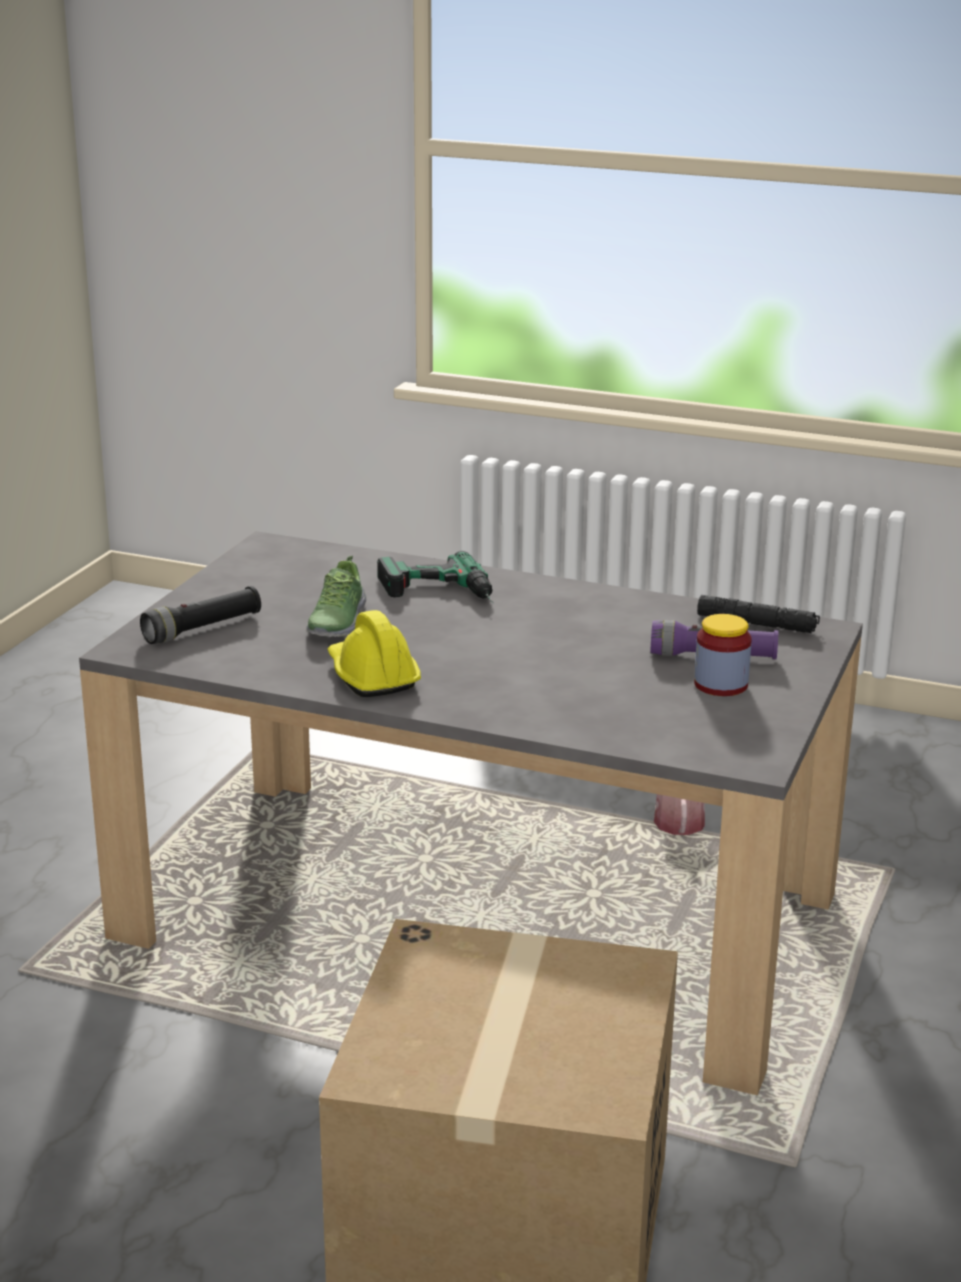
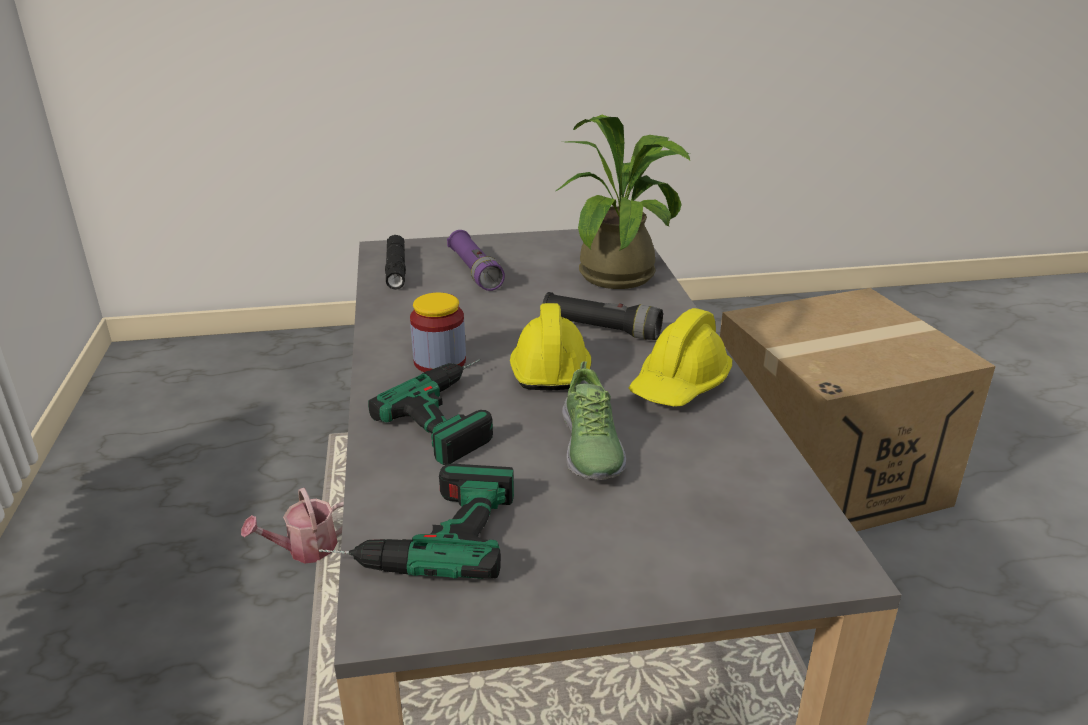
camera: 120 degrees left, 5 degrees up
(202, 629) = (714, 531): black flashlight -> black flashlight (601, 329)
(321, 561) = (422, 532): none -> power drill
(336, 621) = (590, 448): shoe -> shoe turned 105 degrees clockwise
(466, 638) = (549, 367): none -> yellow hard hat
(629, 726) = (624, 273): none -> potted plant
(720, 685) = (521, 261): jar -> jar (440, 361)

